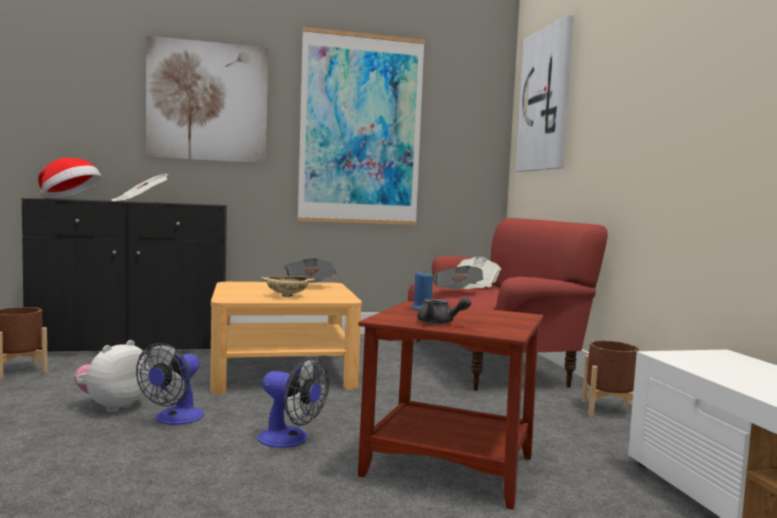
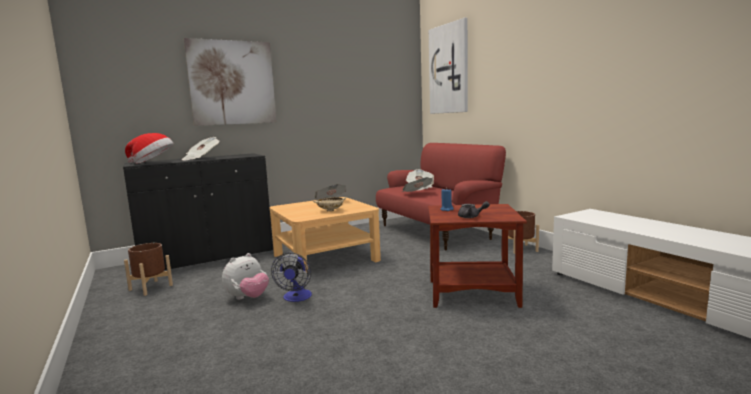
camera: 15 degrees left, 5 degrees up
(112, 406) = (247, 298): plush toy -> plush toy turned 150 degrees counterclockwise
(290, 440) = (377, 296): fan -> none
(361, 130) = (333, 94): picture -> none

